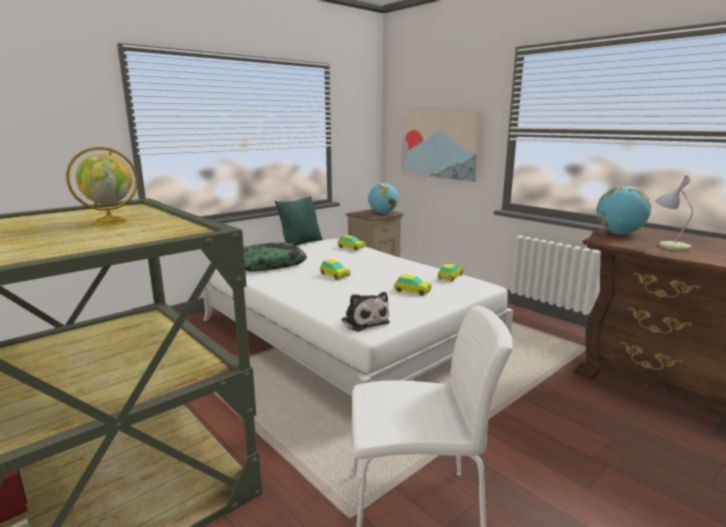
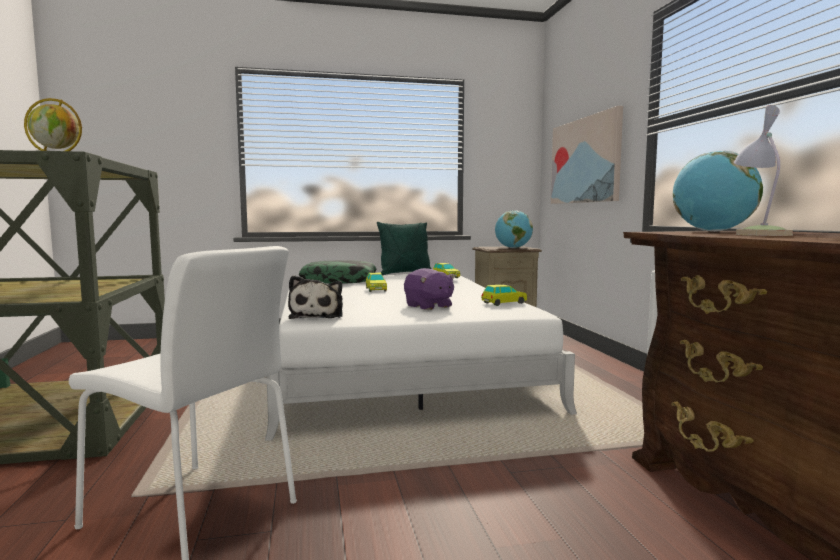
camera: 30 degrees right, 10 degrees down
(412, 291) = (428, 306): toy car -> purple plush toy

